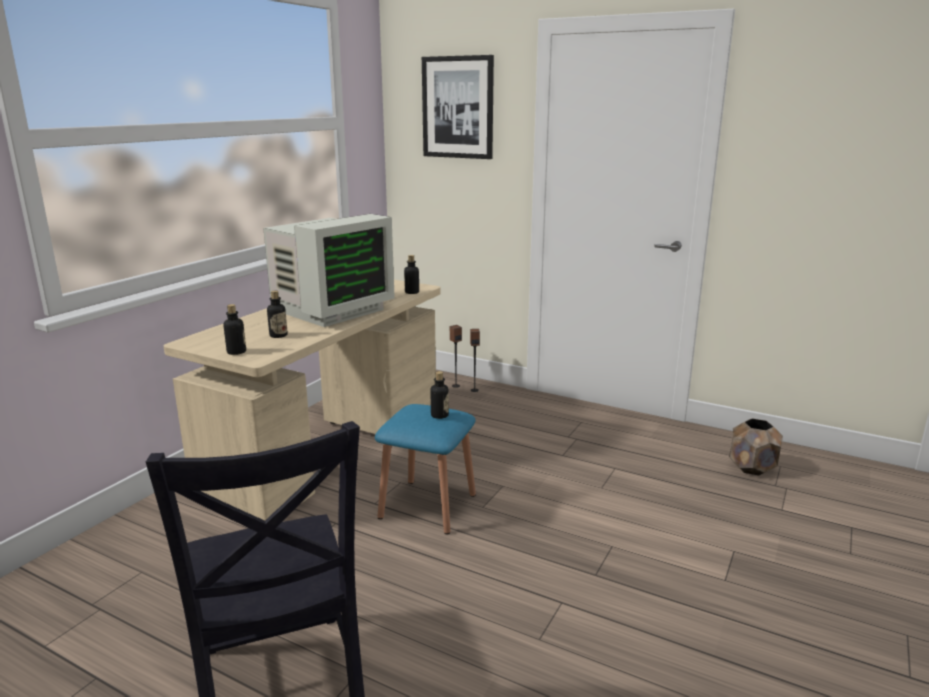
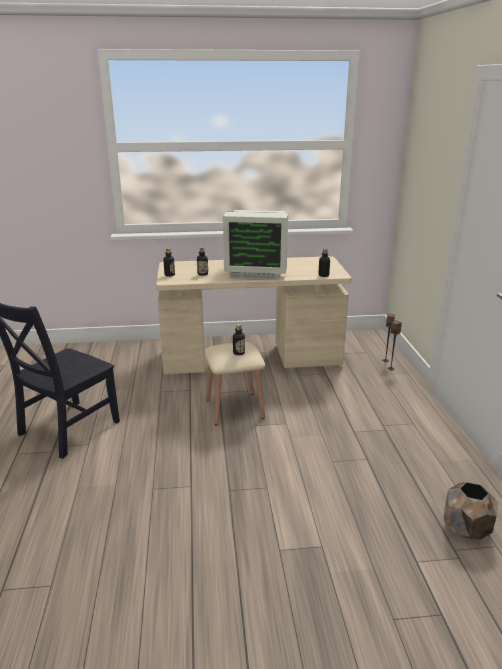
camera: 55 degrees right, 5 degrees up
(428, 506) = (234, 408): blue stool -> beige stool
(458, 107) = (432, 139): picture -> none

